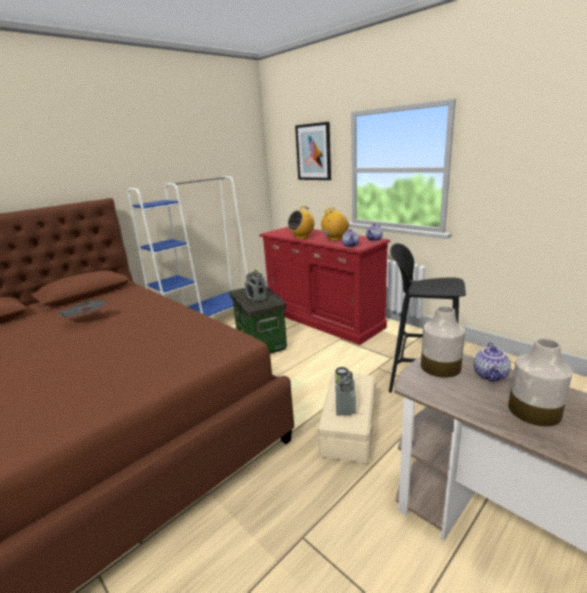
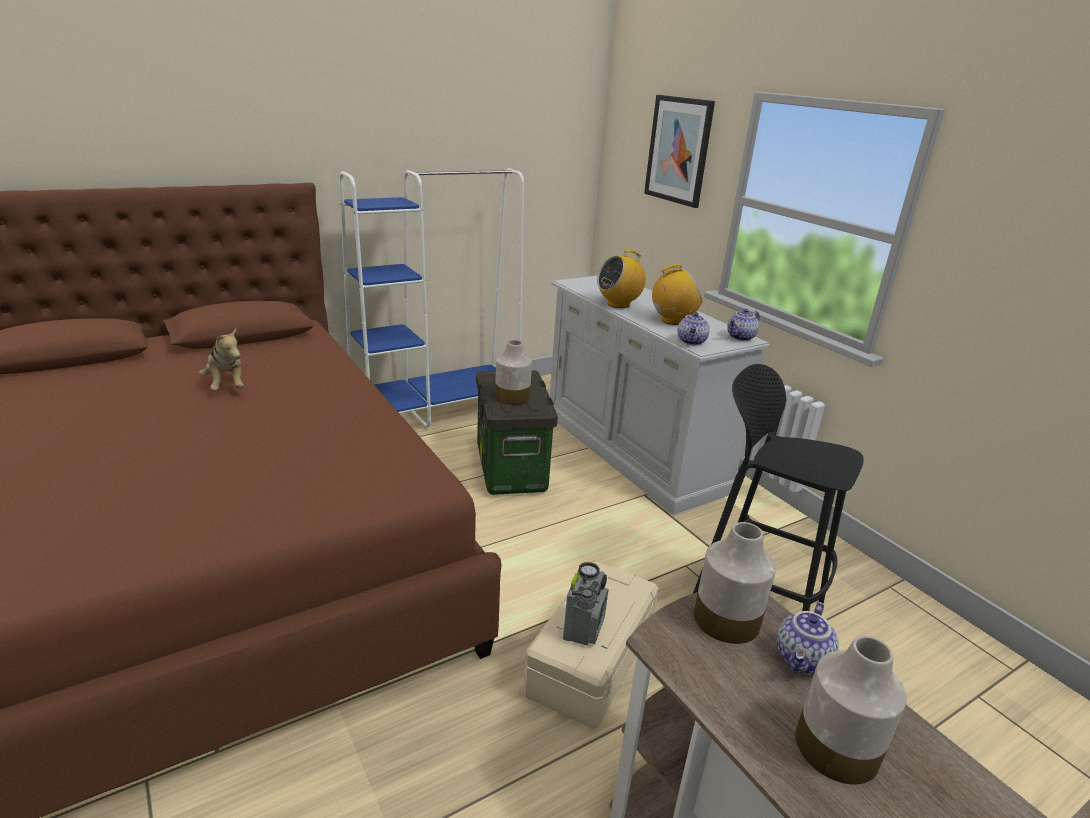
camera: 10 degrees right, 5 degrees up
(87, 320) = (226, 385): newspaper -> plush toy
(256, 298) = (512, 396): radio -> beige vase
(323, 319) = (632, 450): red dresser -> white dresser

